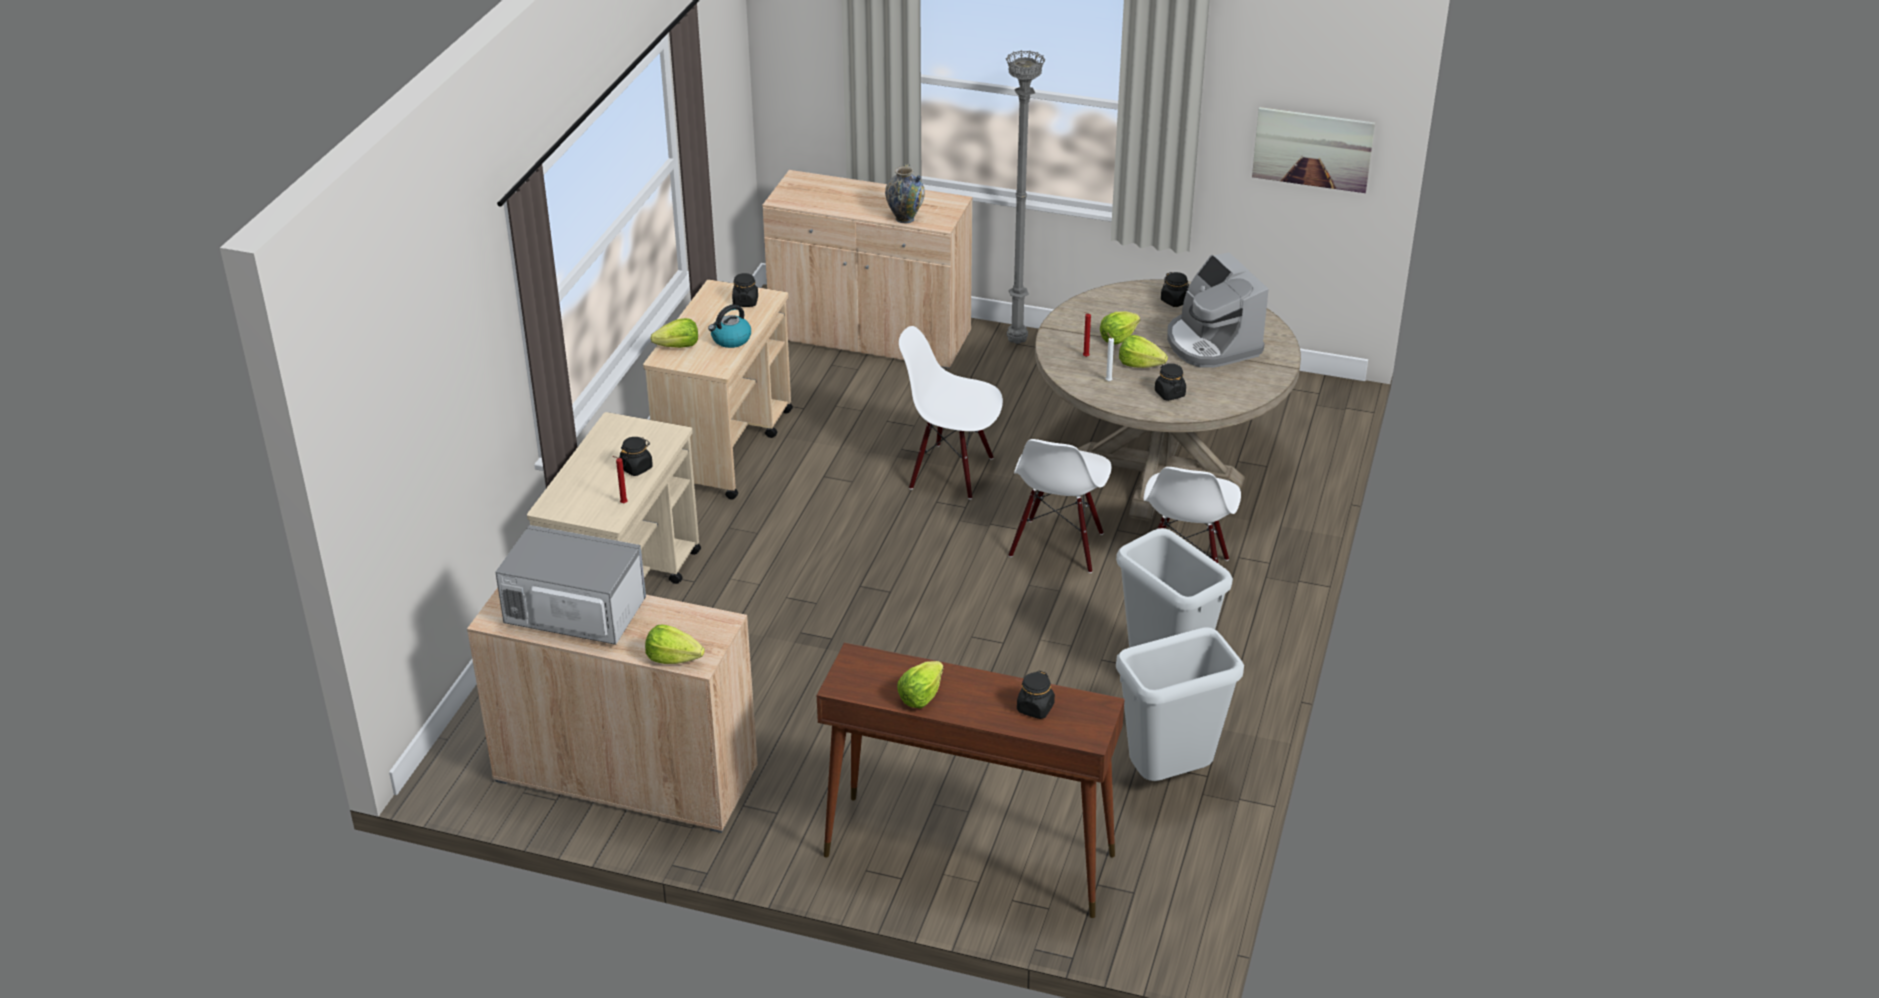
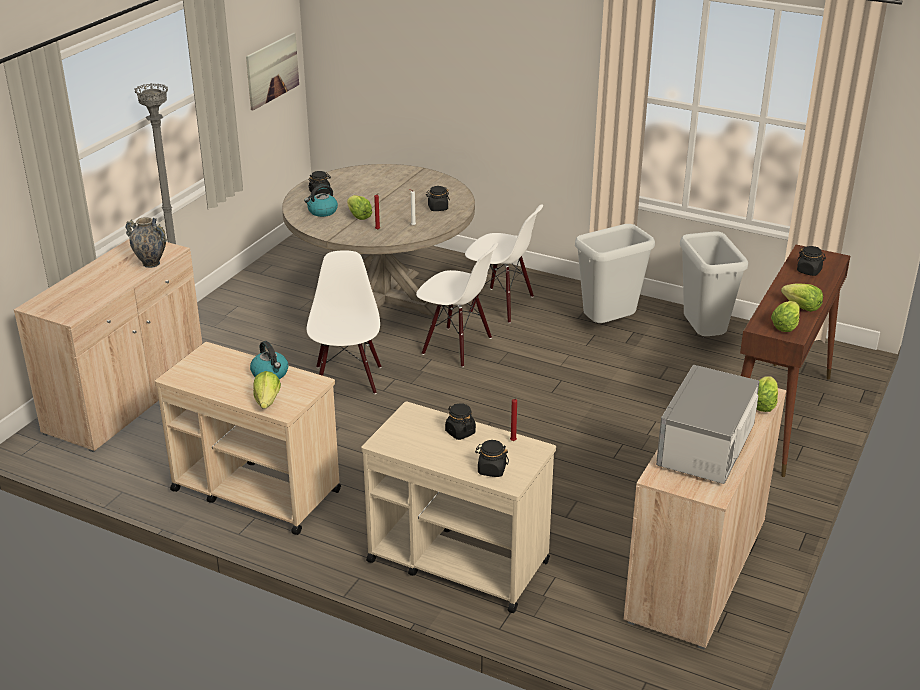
camera: 80 degrees left, 5 degrees down
(745, 302) = (209, 363): black jar -> black jar (491, 470)
(951, 472) = (347, 380): white chair -> white chair turned 150 degrees clockwise
(1119, 311) = (322, 212): none -> kettle
(1140, 365) = (397, 213): lettuce -> lettuce (785, 326)
(1211, 344) = (382, 188): coffee machine -> none

